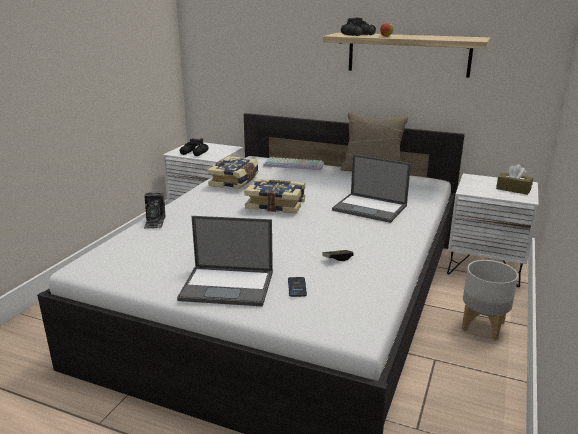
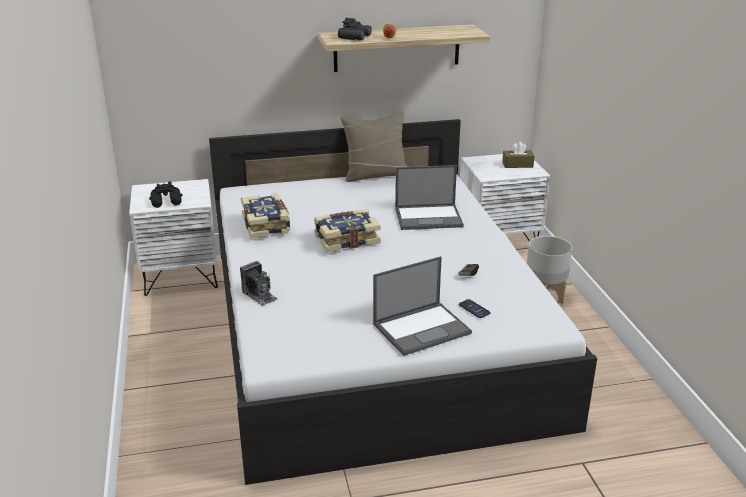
camera: 35 degrees left, 5 degrees up
(294, 164) = (295, 187): keyboard -> none

